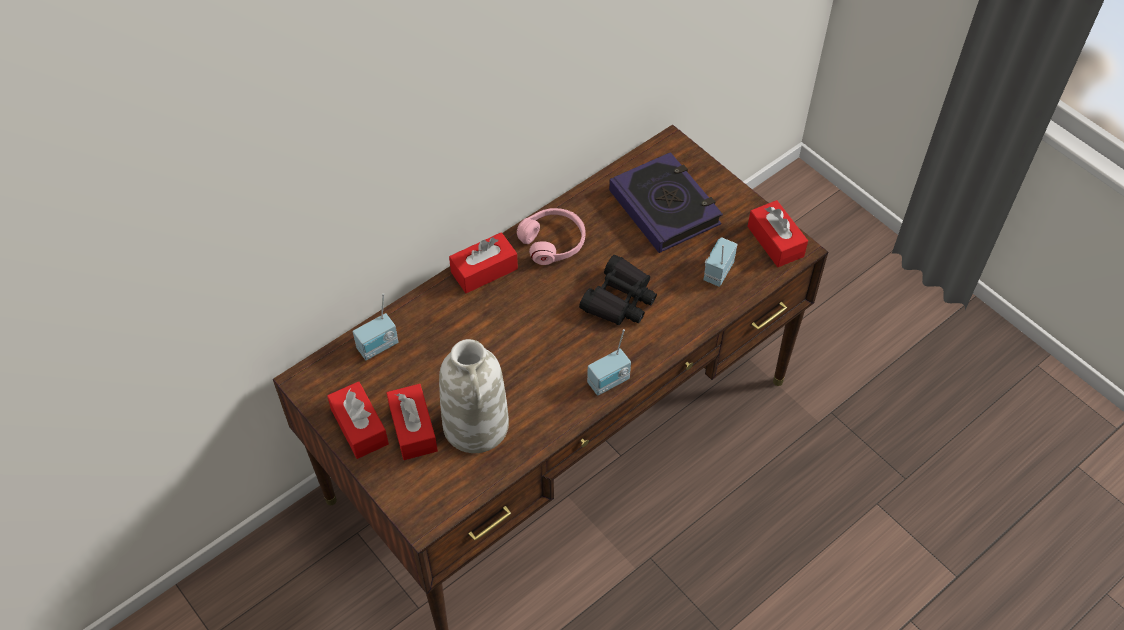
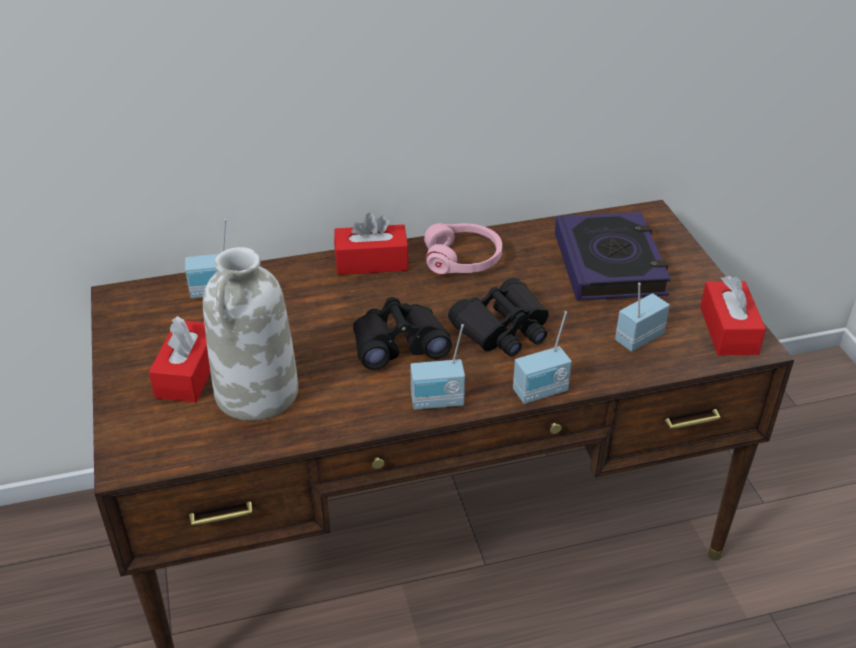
camera: 25 degrees right, 15 degrees down
(359, 427) = (136, 353): red tissue box -> none
(552, 342) = (398, 344): none -> black binoculars
(675, 346) = (541, 392): none -> radio

